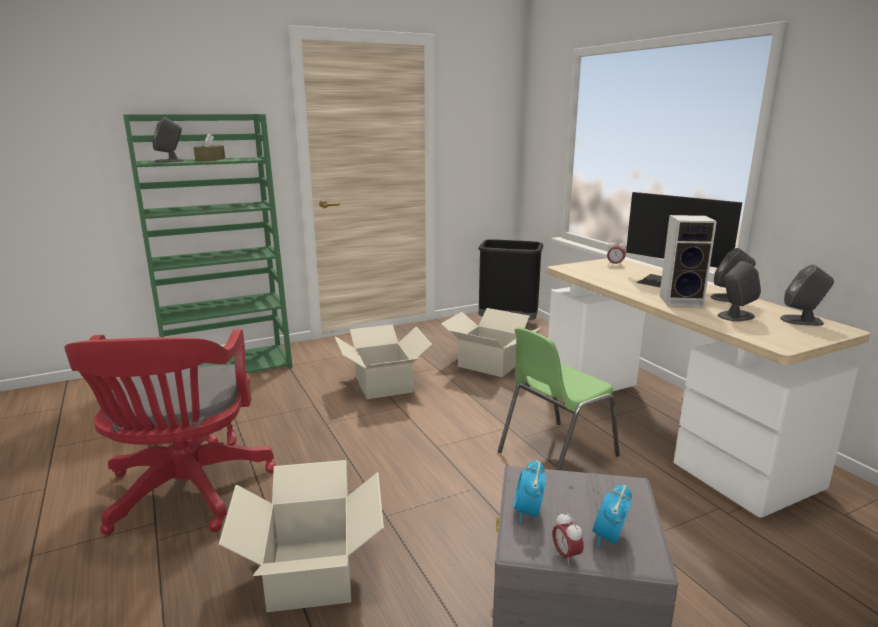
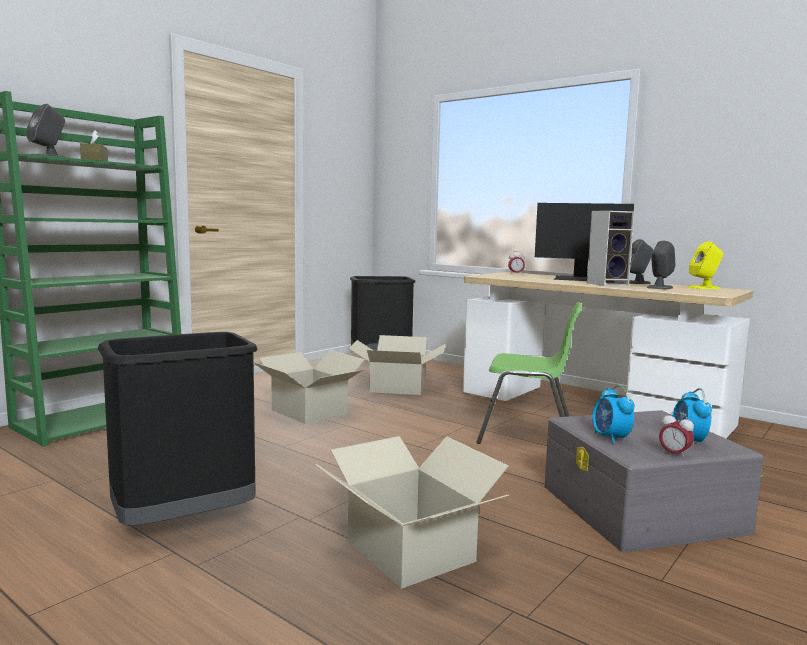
camera: 25 degrees left, 10 degrees down
(185, 494) = (184, 523): red office chair -> black trash can
(555, 453) = (528, 436): green chair -> green chair turned 105 degrees counterclockwise
(802, 320) = (704, 287): grey speaker -> yellow speaker

